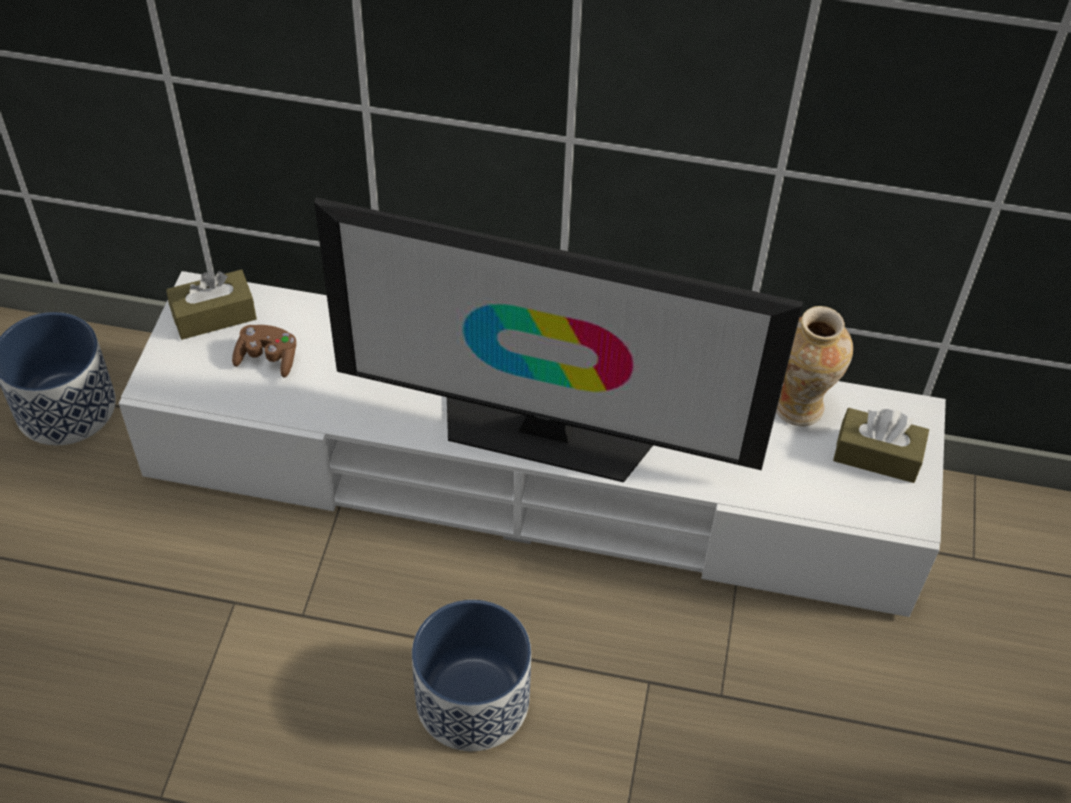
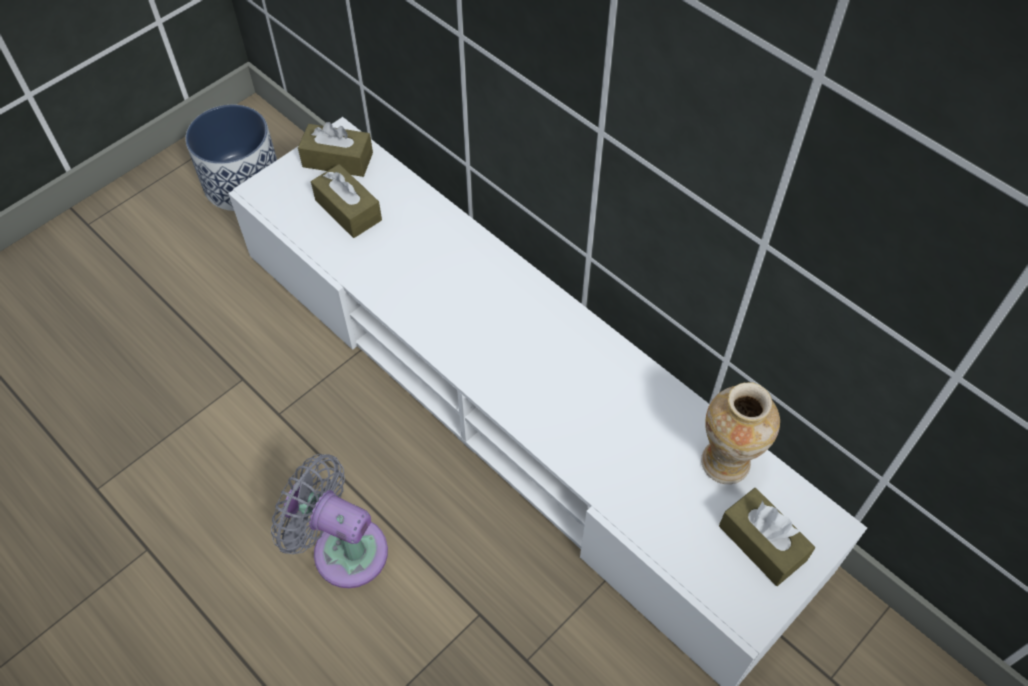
camera: 35 degrees right, 5 degrees up
(268, 359) = (348, 210): brown game controller -> brown tissue box
(473, 701) = (343, 548): planter -> grey fan
(546, 431) = (502, 371): television -> none

